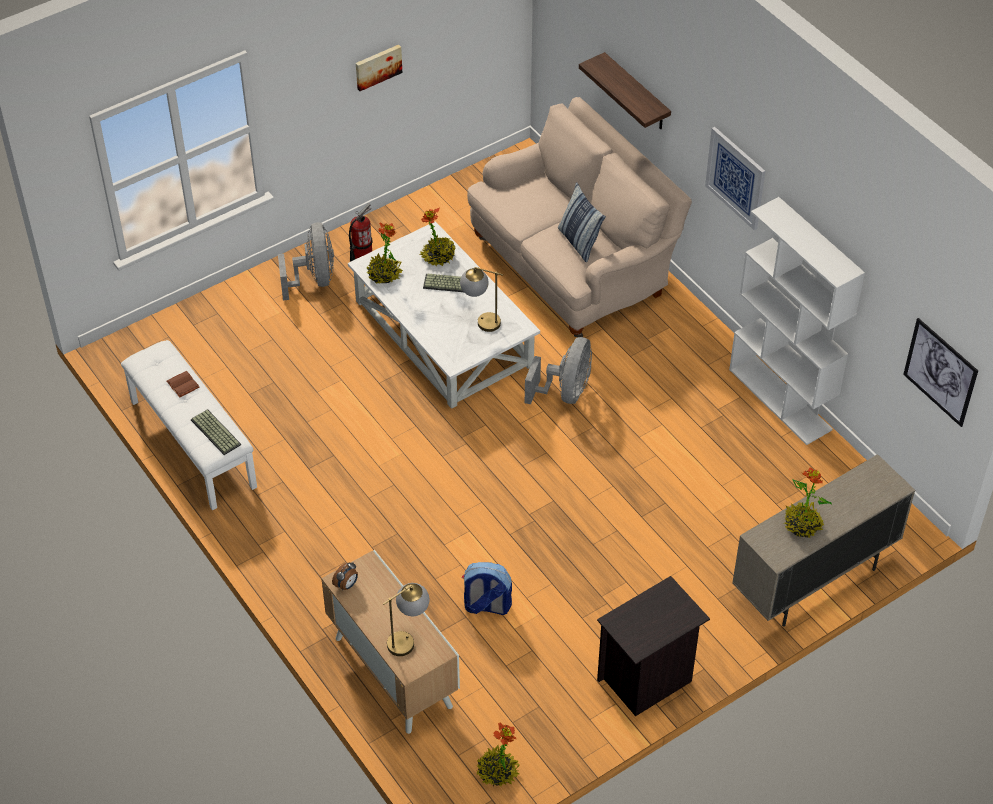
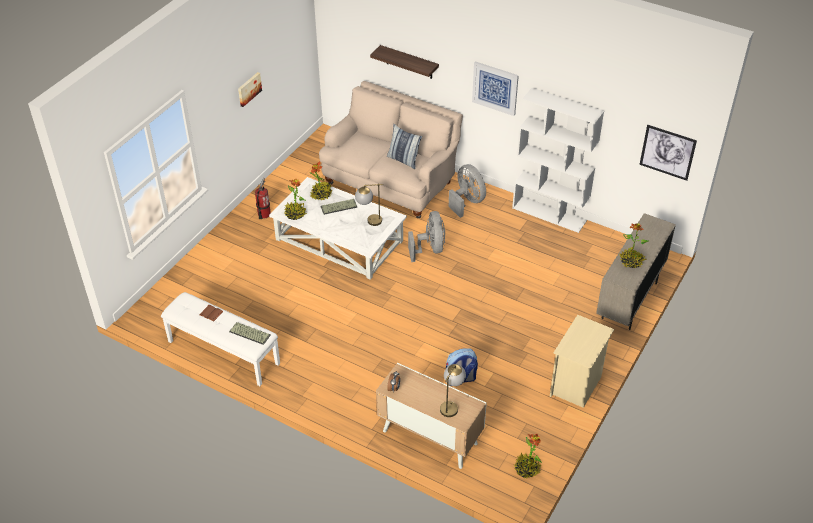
camera: 25 degrees left, 5 degrees down
(314, 279) = (242, 236): grey fan -> grey fan (467, 201)
(646, 680) = (576, 386): black nightstand -> beige nightstand

